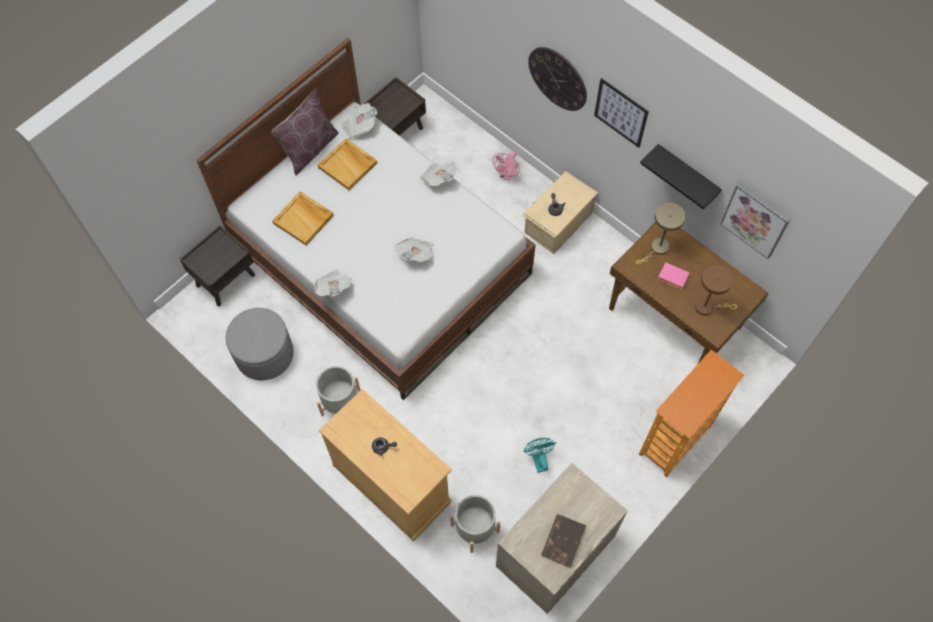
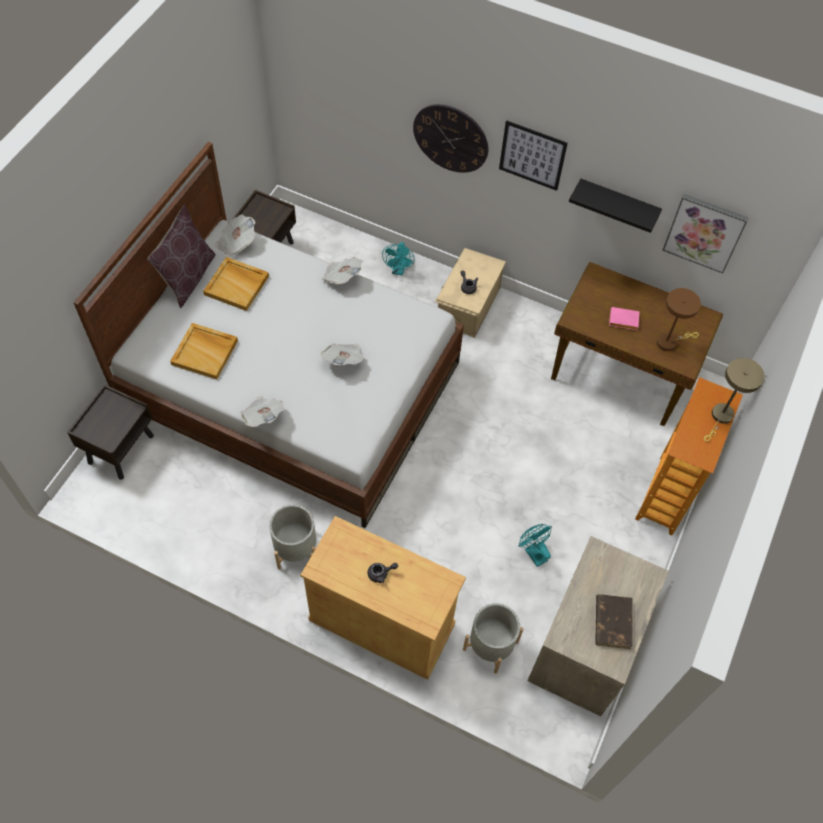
camera: 20 degrees left, 5 degrees down
(264, 354) = (191, 518): grey ottoman -> none
(507, 175) = (398, 270): pink fan -> turquoise fan
(657, 249) = (597, 296): beige table lamp -> beige table lamp (720, 417)

